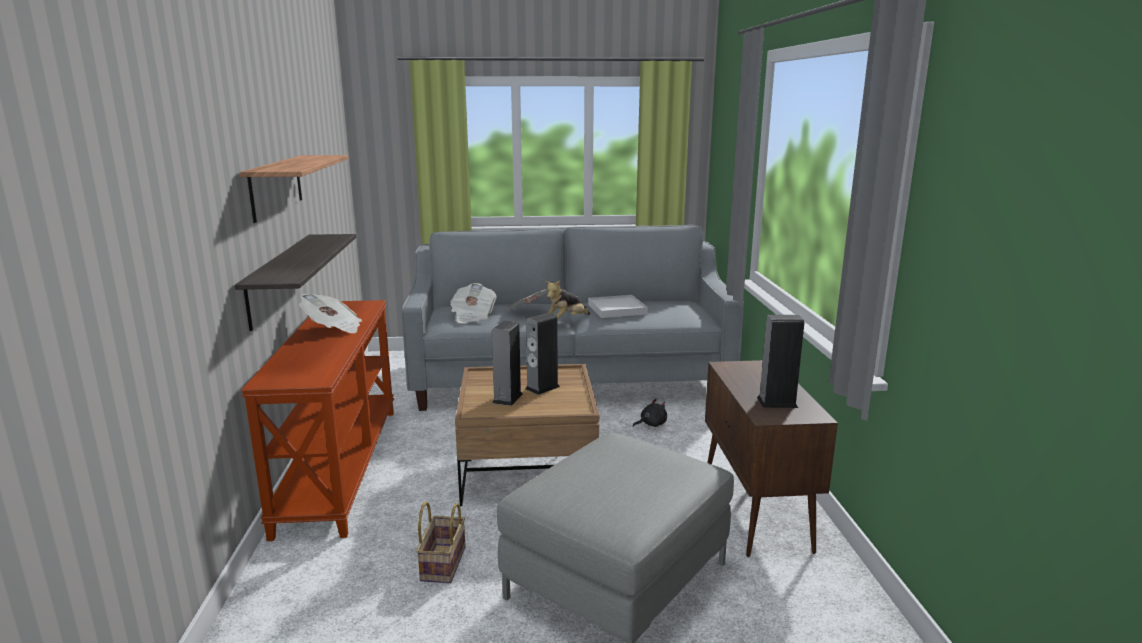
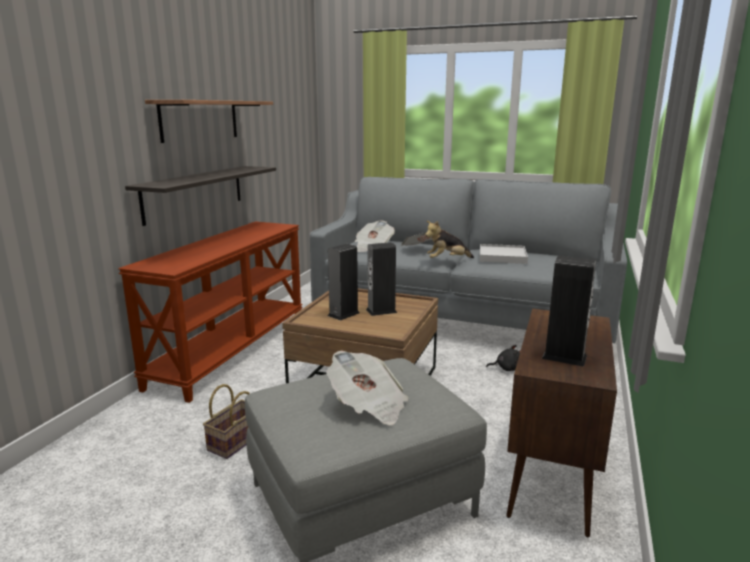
camera: 25 degrees right, 0 degrees up
(333, 328) = (234, 238): newspaper -> newspaper (368, 406)

